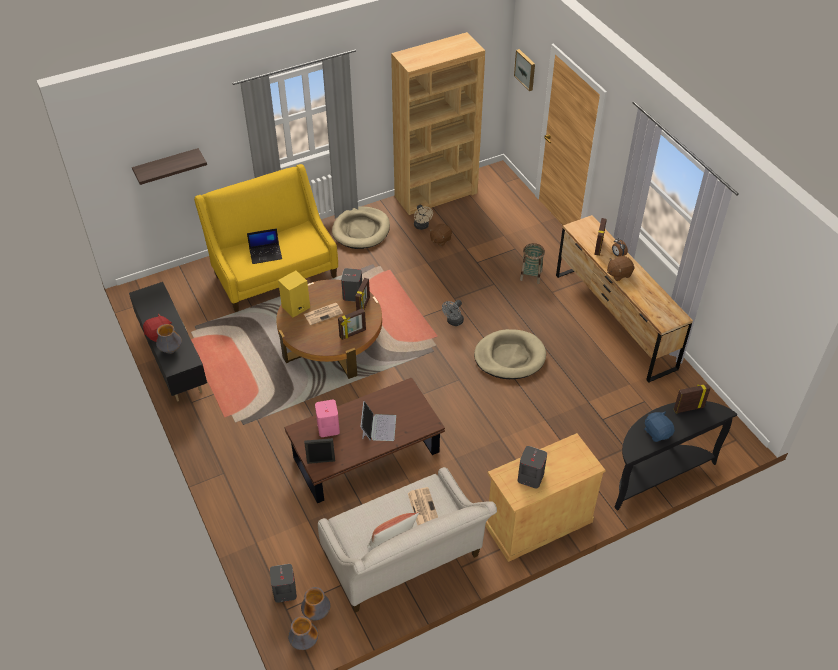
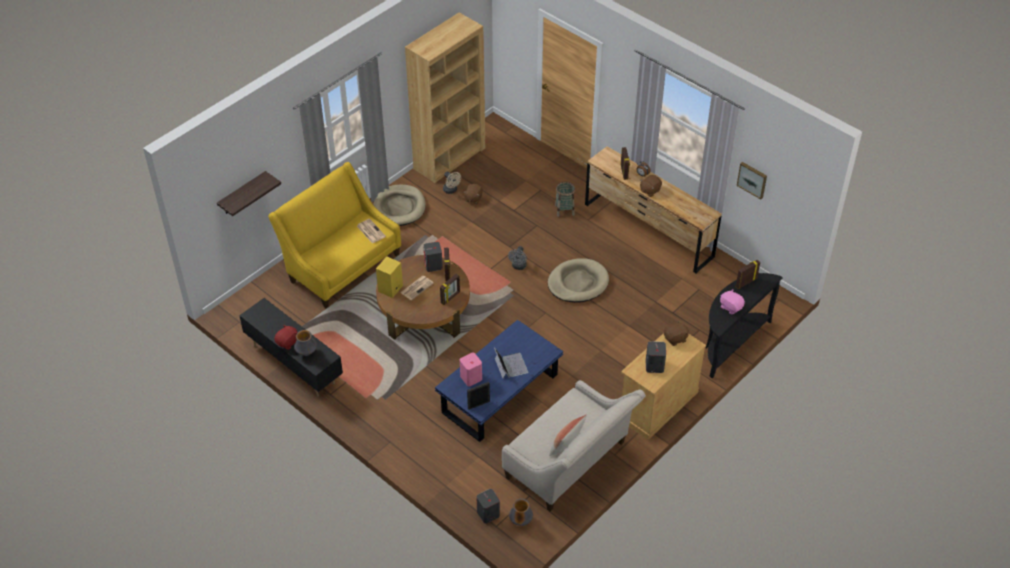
camera: 20 degrees left, 0 degrees up
(266, 254) = (341, 249): laptop -> none
(304, 642) = (522, 544): vase -> none
(366, 455) = (499, 394): brown coffee table -> blue coffee table
(422, 507) = (576, 414): newspaper -> newspaper (370, 231)
(525, 69) = (511, 31): picture -> picture (752, 179)
(571, 451) = (675, 339): none -> brown plush toy
(657, 432) = (731, 307): blue plush toy -> pink plush toy

